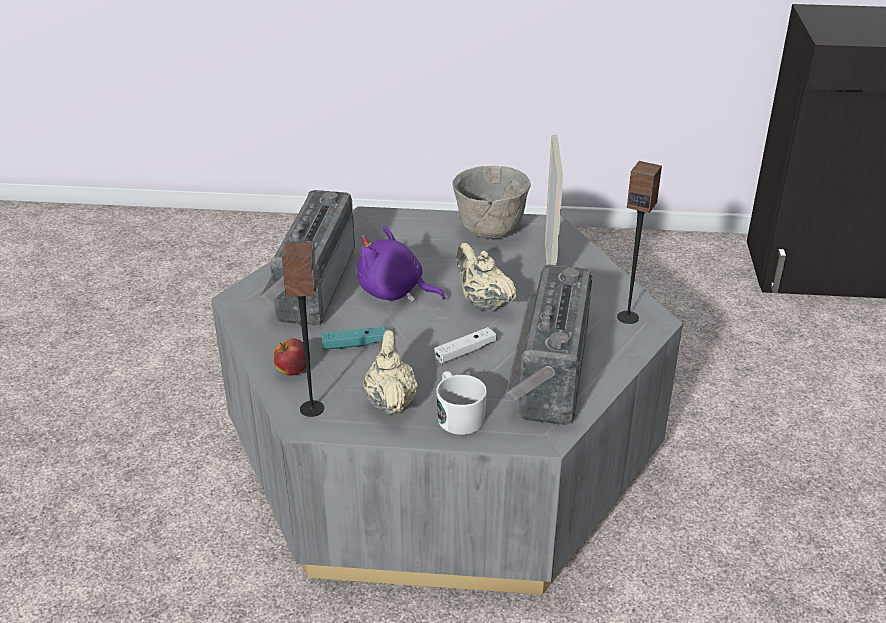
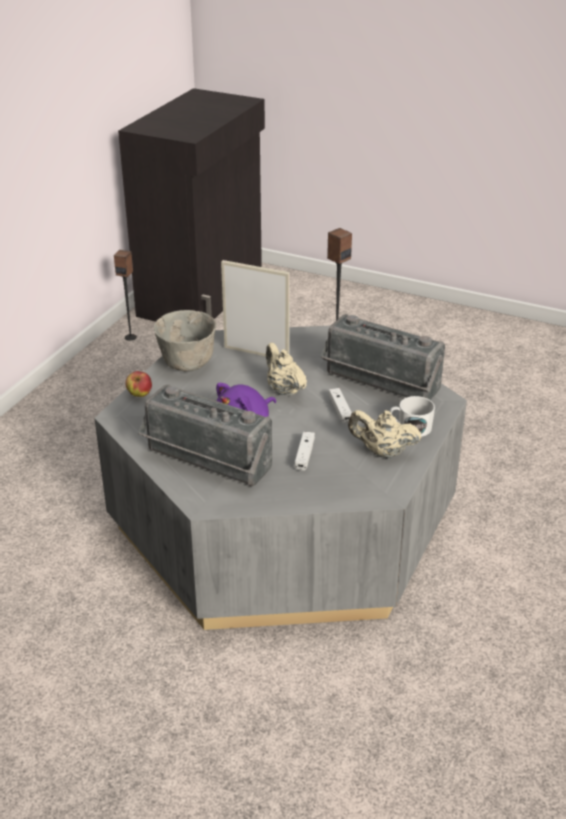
camera: 70 degrees left, 0 degrees up
(292, 371) = (323, 490): apple -> apple (139, 394)
(312, 409) = (375, 488): speaker -> speaker (130, 337)
(355, 344) = (304, 455): turquoise game controller -> white game controller
(483, 302) = (284, 389): beige teapot -> beige teapot turned 75 degrees clockwise

